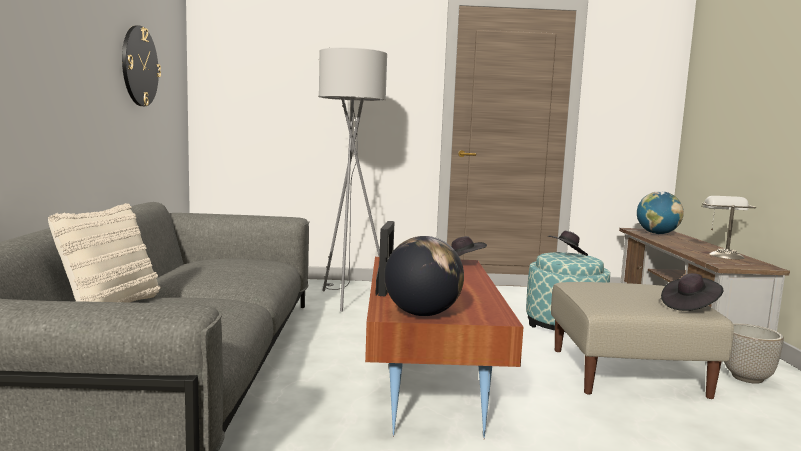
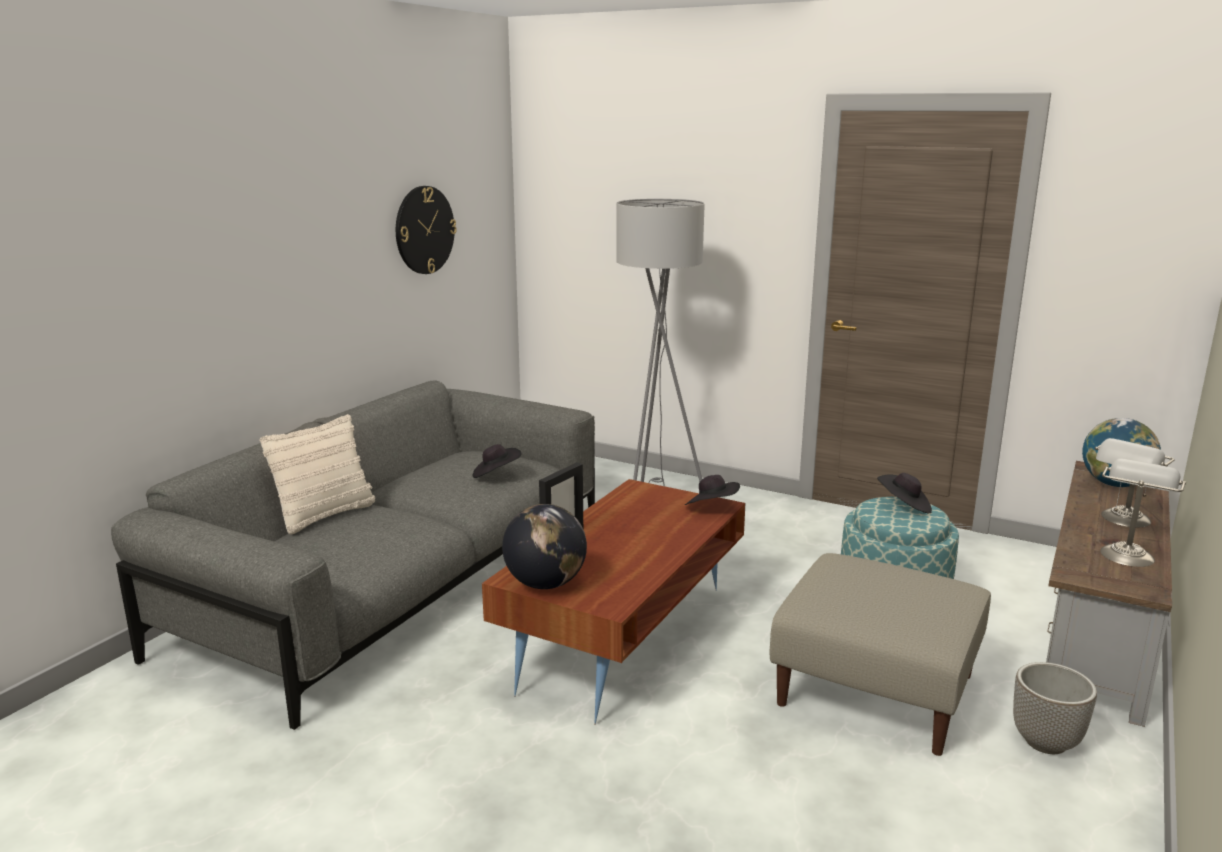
camera: 30 degrees right, 10 degrees up
(689, 306) = (925, 631): black hat -> black hat (496, 475)
(693, 245) = (1123, 521): none -> white table lamp

